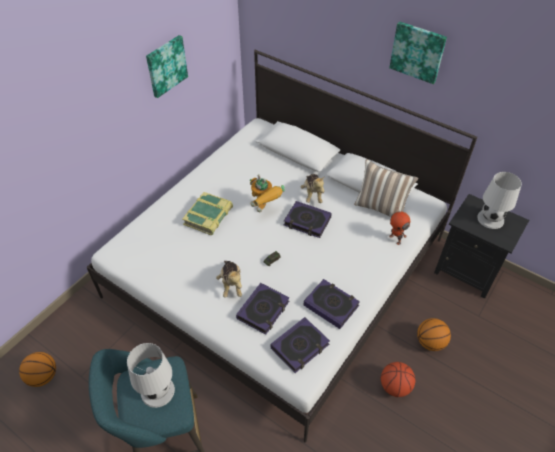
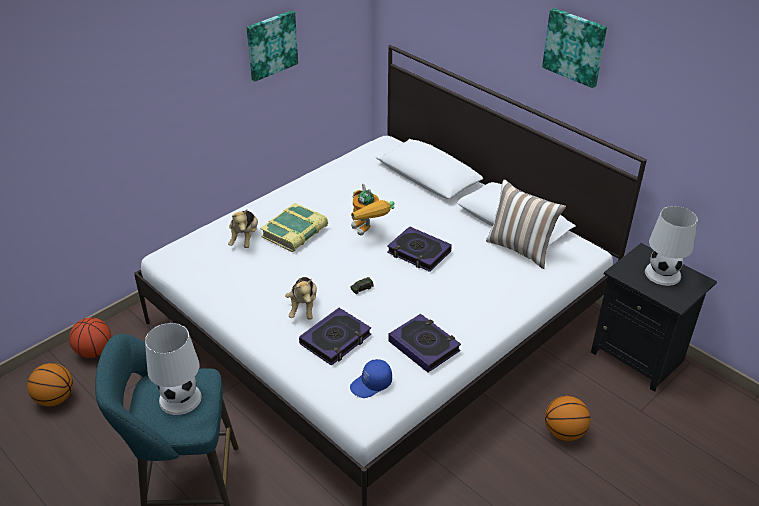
camera: 10 degrees right, 10 degrees down
(300, 347) = (371, 384): book -> blue cap
(312, 194) = (434, 224): plush toy -> plush toy (245, 238)
(394, 386) = (501, 476): basketball -> basketball (94, 351)
(395, 239) = (530, 285): toy robot -> none

